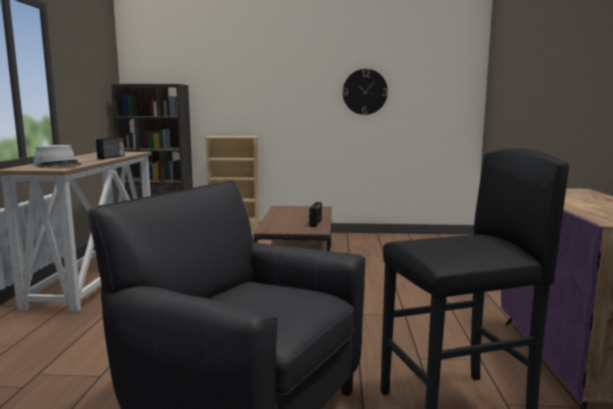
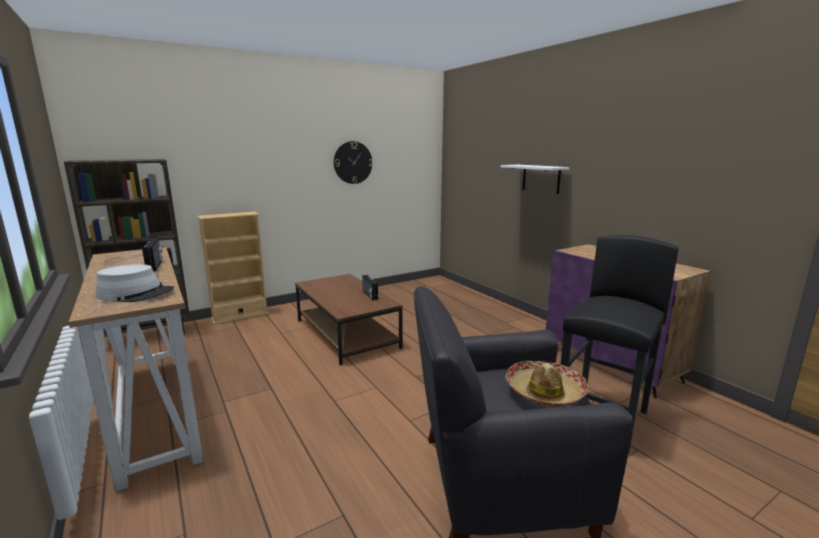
camera: 35 degrees left, 5 degrees up
(276, 306) = (544, 391): none -> hat
(554, 100) = (541, 178): none -> white shelf

